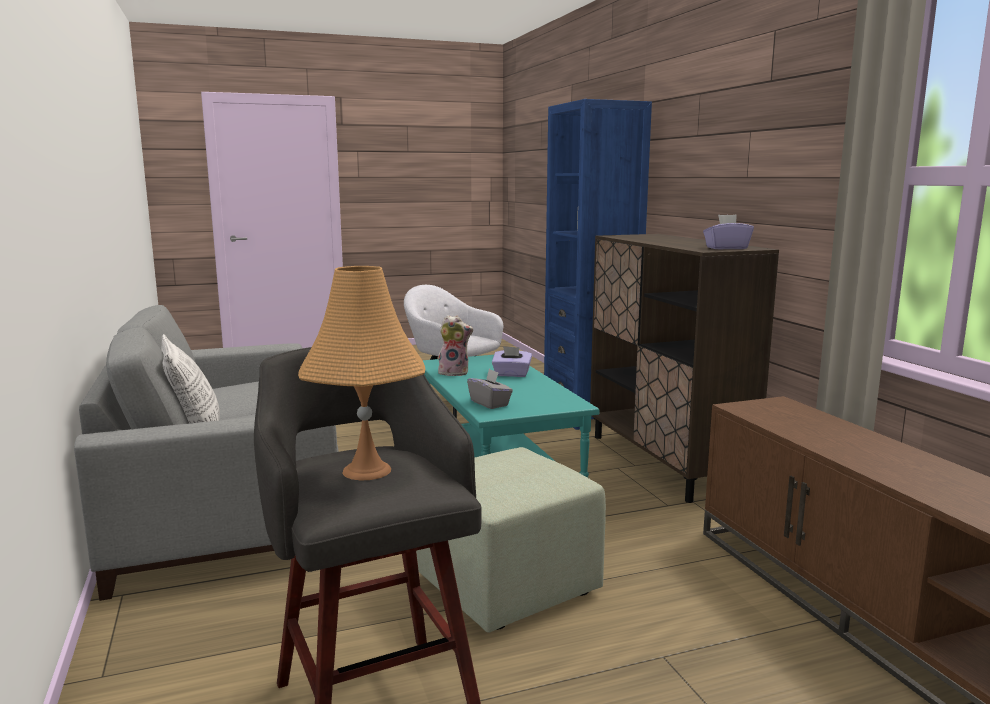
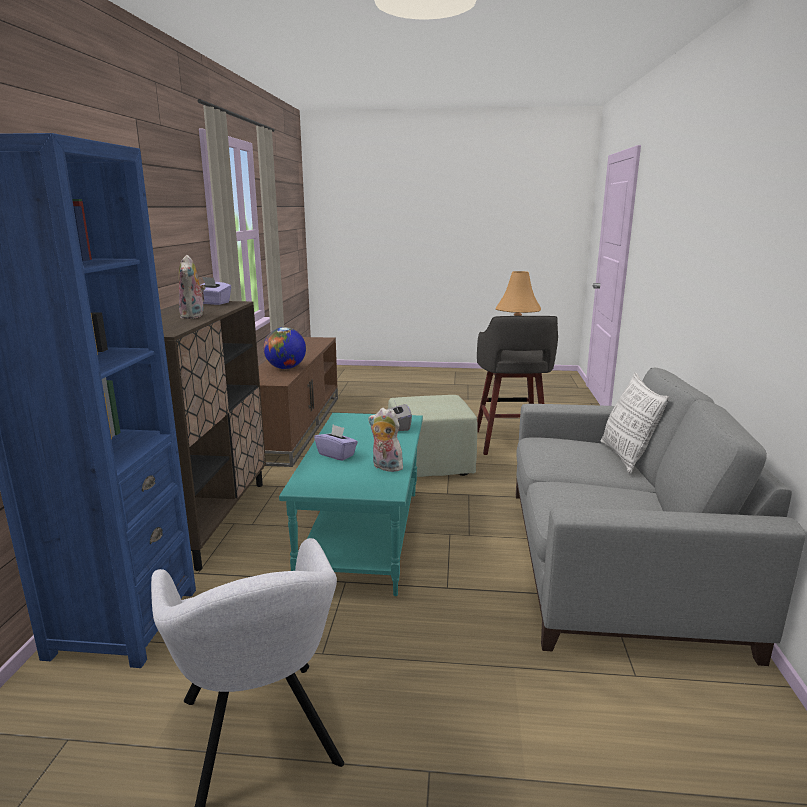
camera: 155 degrees left, 5 degrees up
(660, 241) = (194, 316): none -> plush toy
(815, 433) = (286, 368): none -> globe

